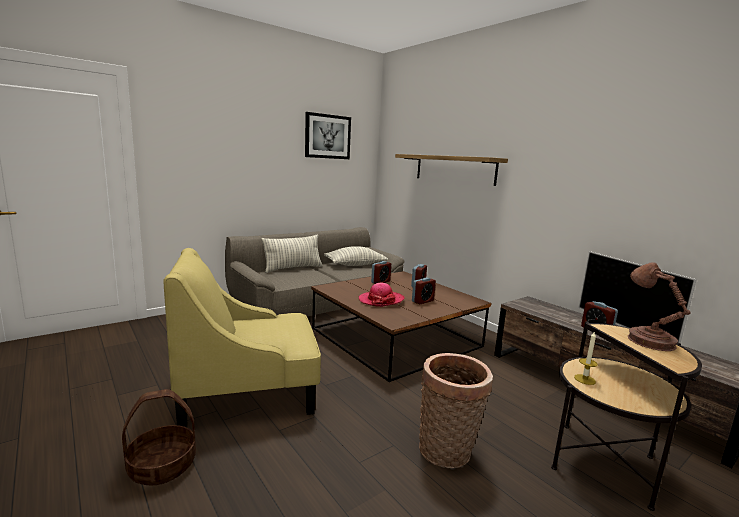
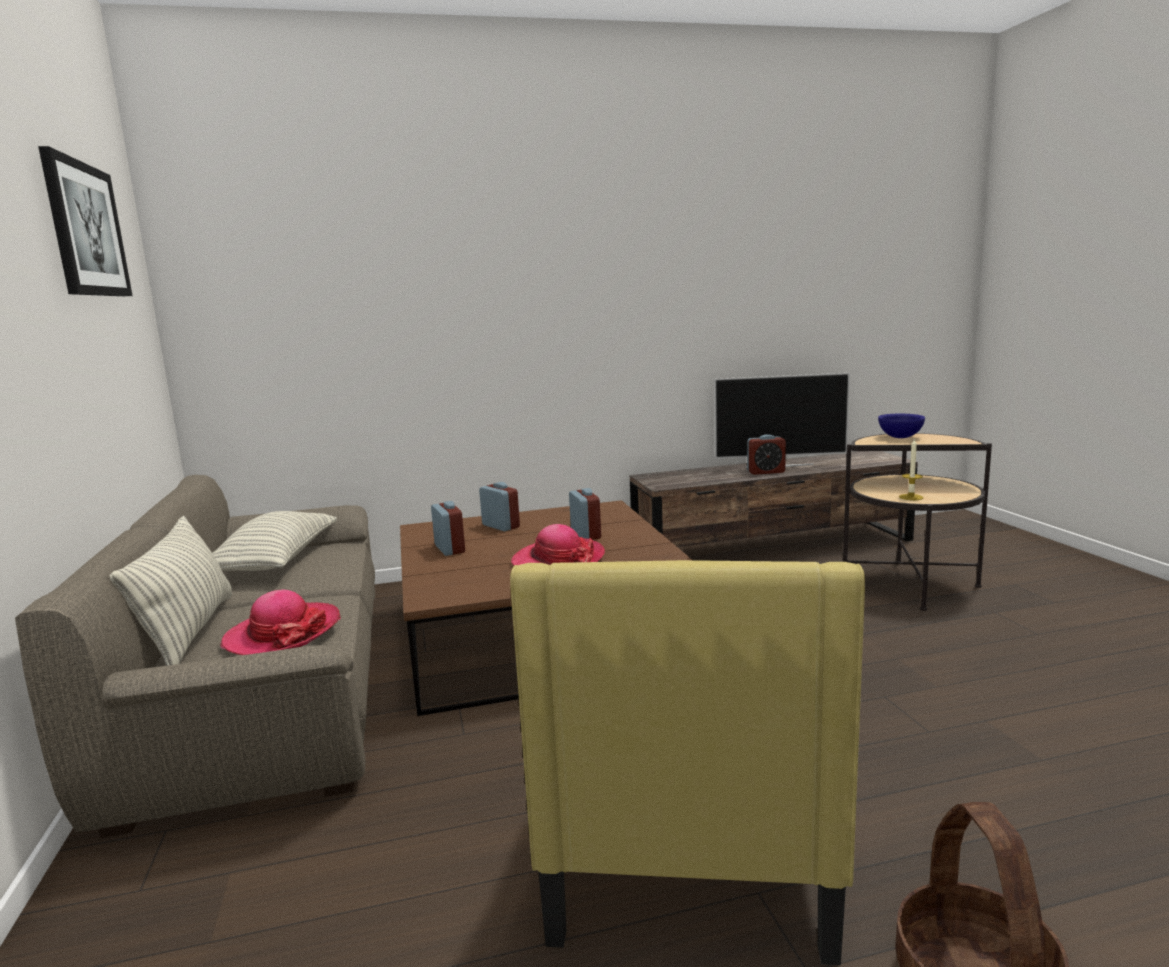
camera: 65 degrees left, 0 degrees up
(294, 277) = (283, 633): none -> hat
(448, 451) = (897, 660): basket -> none
(454, 169) = (430, 293): shelf -> none
(647, 340) = (901, 437): brown table lamp -> blue bowl

